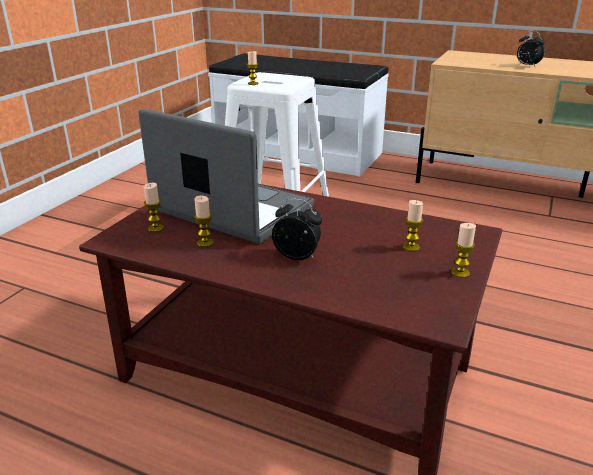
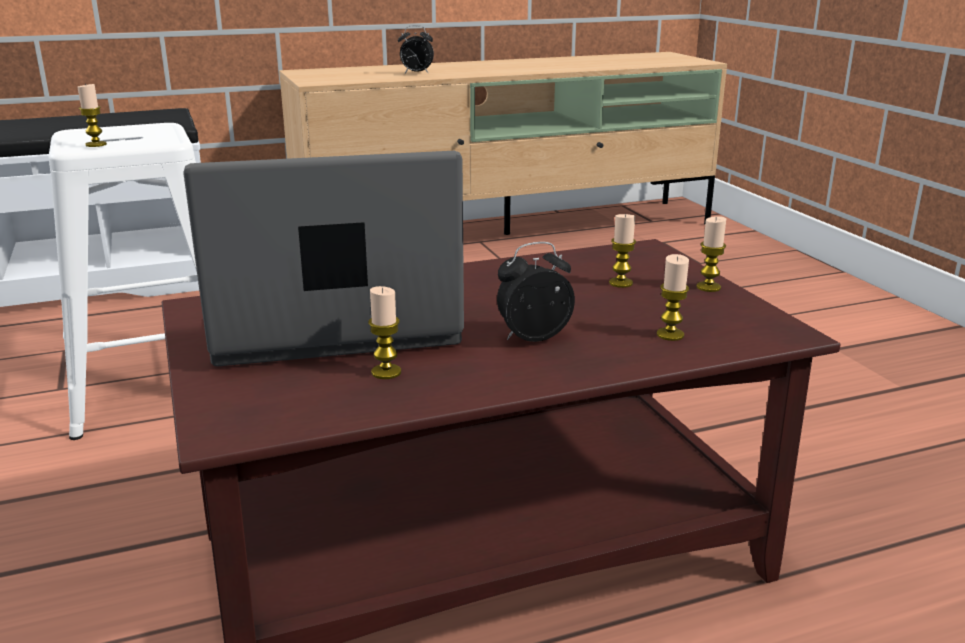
camera: 45 degrees left, 5 degrees down
(155, 228) = (267, 387): candle -> candle (670, 335)

